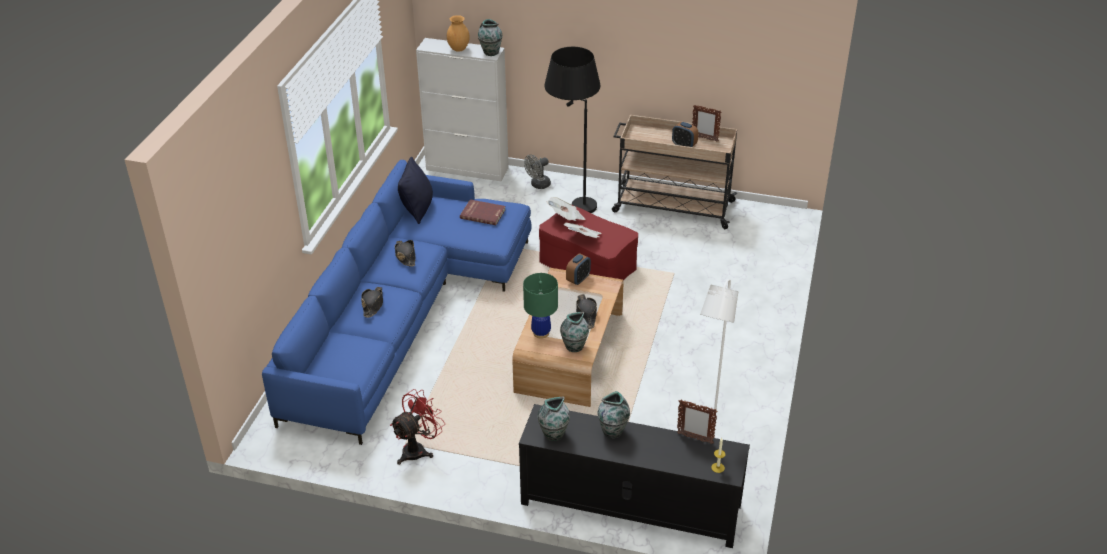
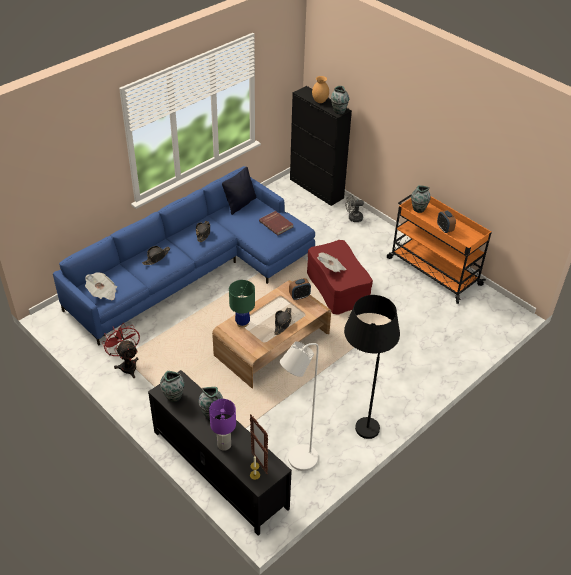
camera: 30 degrees right, 5 degrees up
(418, 449) = (127, 365): red fan -> red fan turned 105 degrees counterclockwise
(467, 169) = (316, 189): white cabinet -> black cabinet
(566, 218) = (332, 249): newspaper -> newspaper (102, 292)
(571, 202) = (364, 239): black floor lamp -> black floor lamp (360, 419)
(574, 347) = (254, 342): vase -> vase (418, 209)
(658, 455) = (224, 445): none -> purple table lamp
(672, 206) = (432, 271): beige cart -> orange cart
(704, 138) = (465, 229): picture frame -> picture frame (259, 463)

